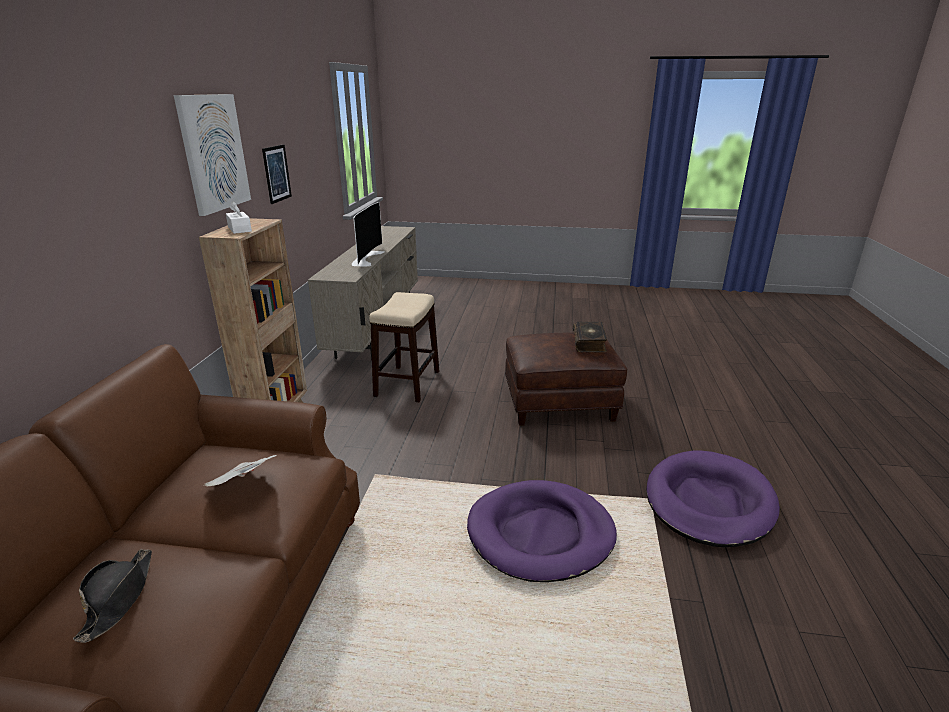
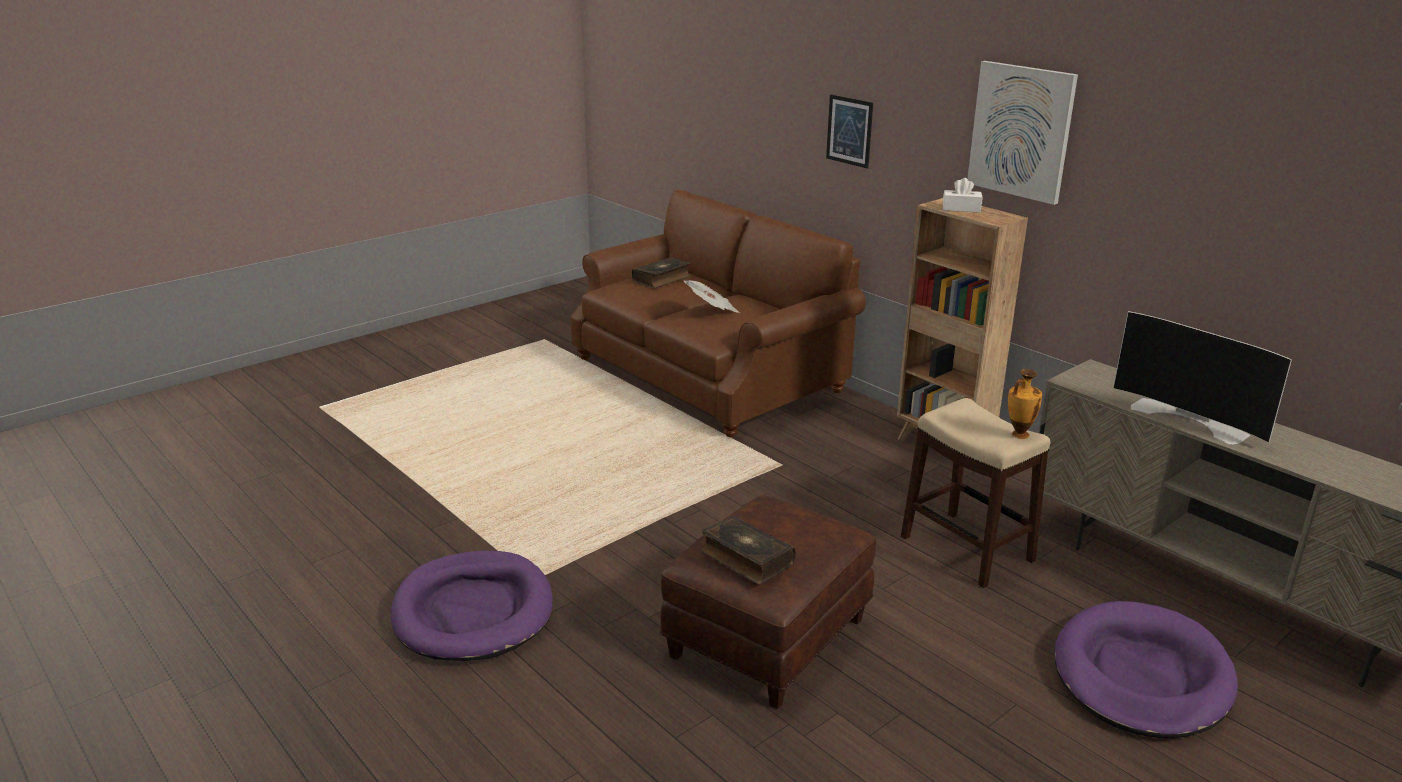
camera: 130 degrees right, 0 degrees up
(119, 597) = (662, 279): black hat -> book
(277, 173) = (1151, 204): picture -> picture (849, 131)
(406, 294) = (1019, 434): none -> vase
(540, 534) = (593, 502): purple dog bed -> purple dog bed (1141, 676)

